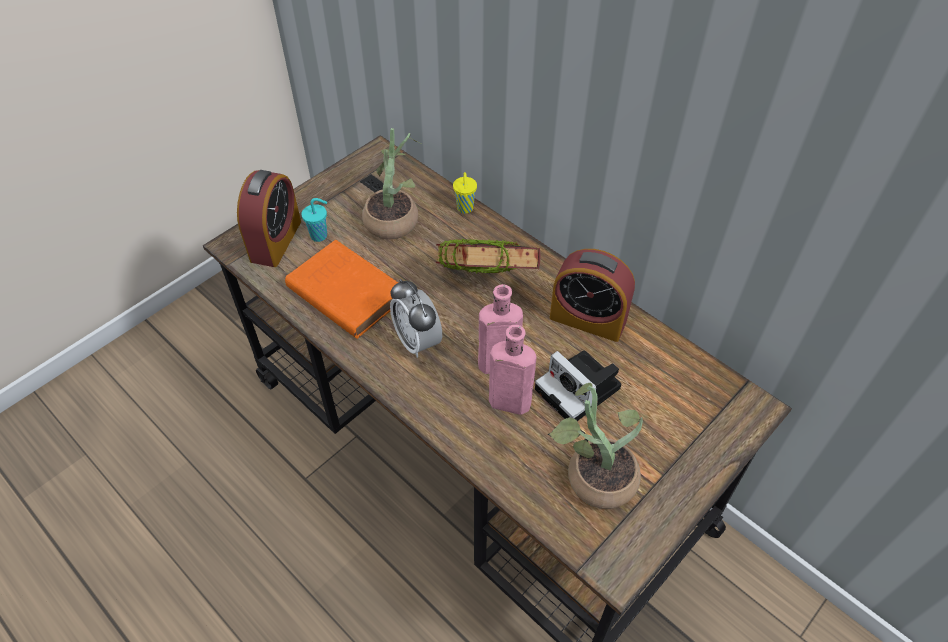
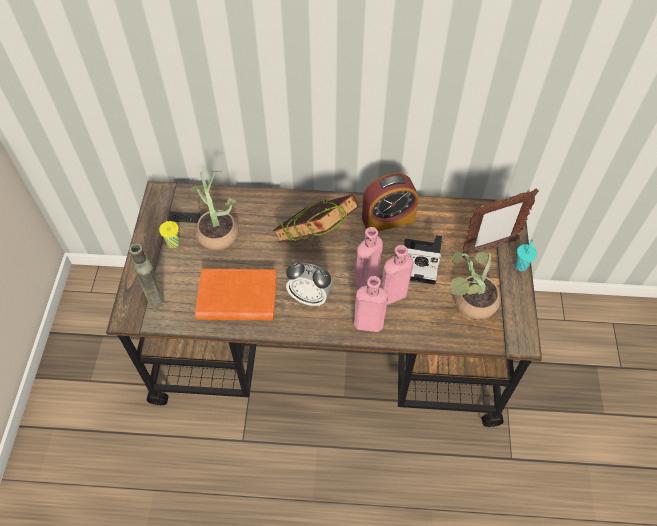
camera: 40 degrees left, 5 degrees up
(276, 241) = (154, 296): alarm clock -> brown bottle
(320, 235) = (181, 273): turquoise cup -> turquoise cup (521, 265)
(447, 411) = (366, 324): none -> pink bottle
(465, 209) = (254, 197): yellow cup -> yellow cup (174, 243)
(683, 431) = (488, 248): none -> picture frame

